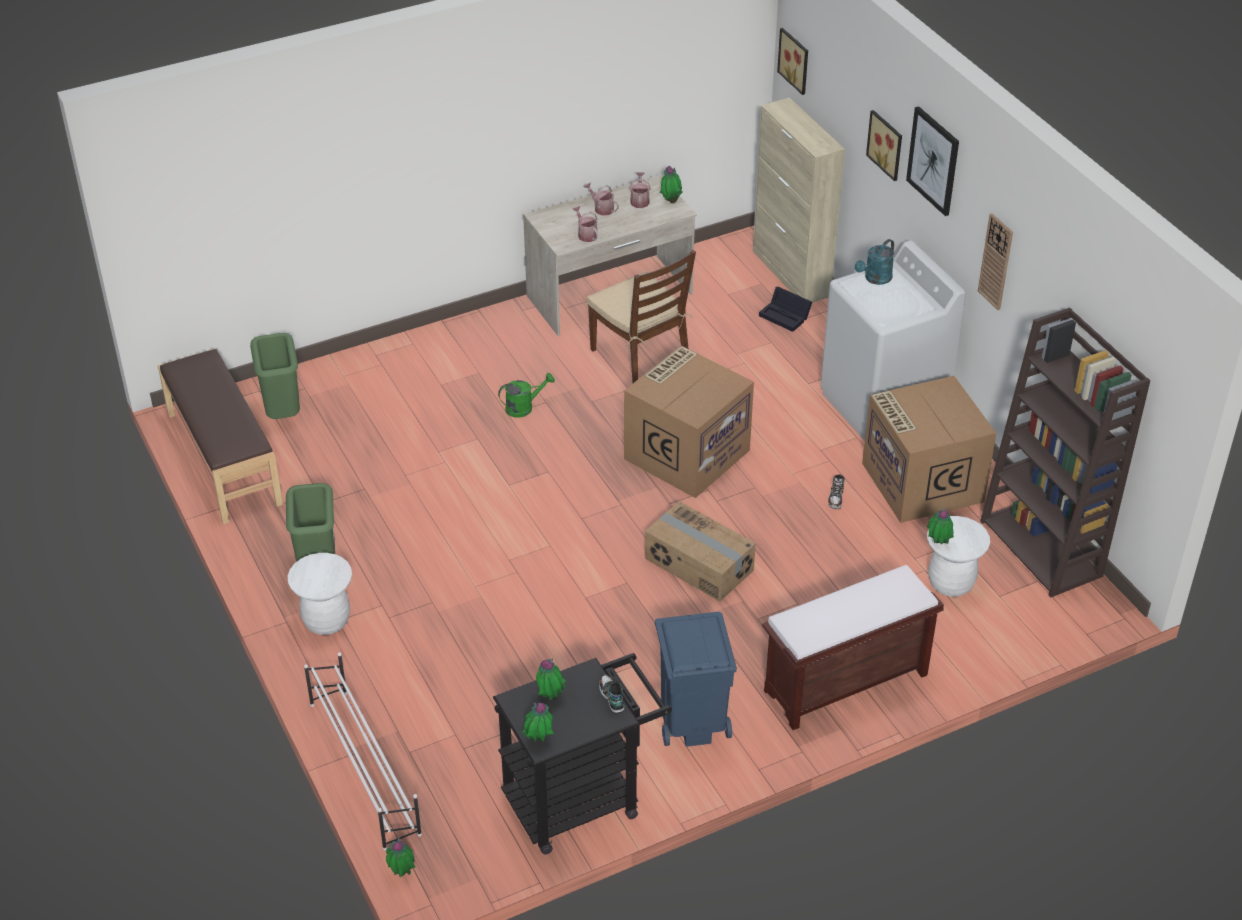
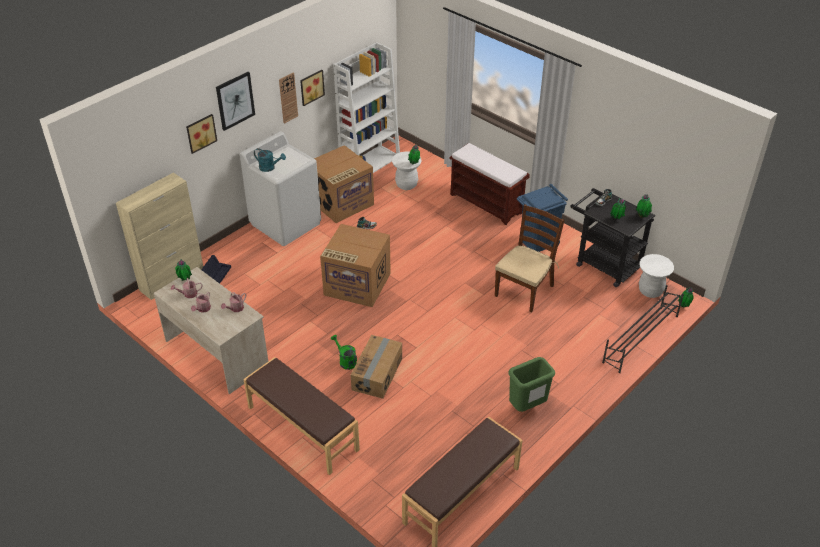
camera: 110 degrees left, 0 degrees up
(282, 414) = (404, 481): green trash can -> none
(326, 620) = (561, 388): white stool -> white stool (650, 290)
(364, 767) = (640, 339): white shoe rack -> black shoe rack
(426, 346) = (302, 429): none -> brown bench
(640, 357) = (277, 323): brown chair -> brown chair (524, 290)
(698, 565) = (439, 261): cardboard box -> cardboard box (377, 374)
(795, 60) = (108, 178): picture -> picture (311, 87)
(1042, 549) = (370, 163): brown bookcase -> white bookcase

